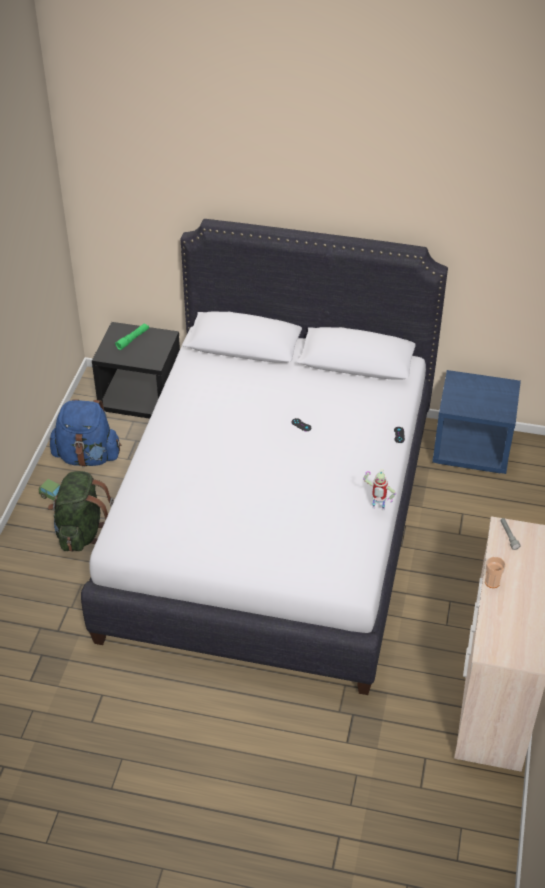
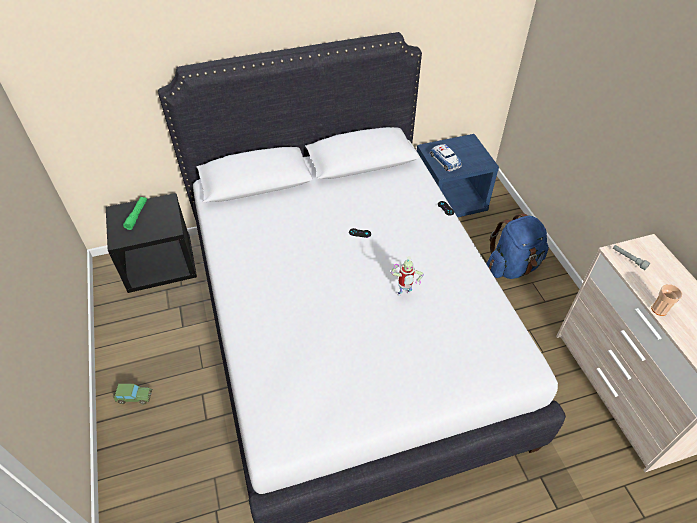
camera: 30 degrees left, 5 degrees up
(82, 532) = (182, 421): green backpack -> none
(87, 457) = (142, 341): blue backpack -> blue backpack (512, 266)
(377, 509) = (485, 283): toy robot -> toy robot (403, 295)
(462, 396) = (445, 160): none -> toy car

